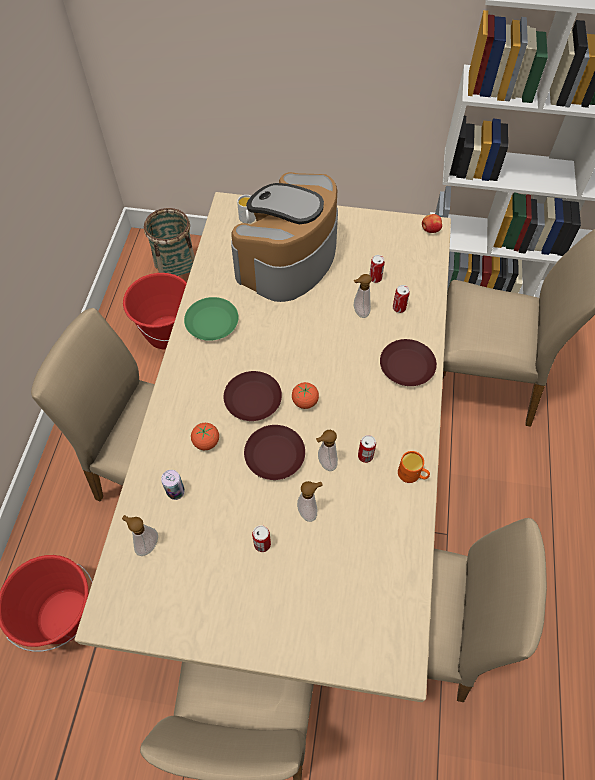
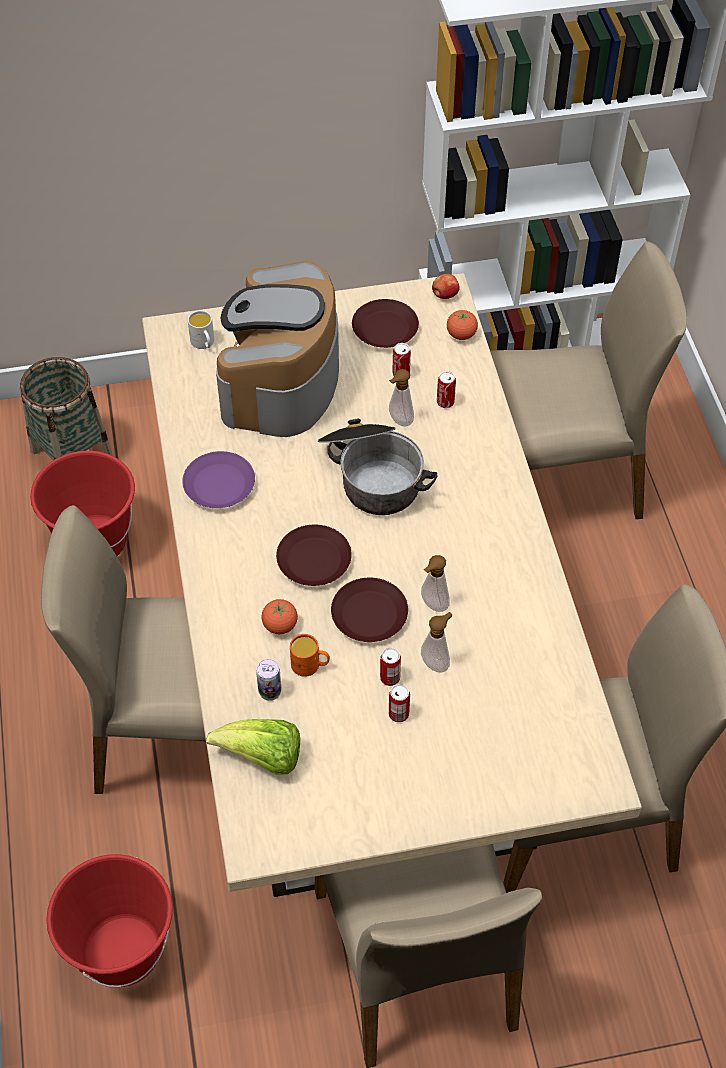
camera: 20 degrees left, 5 degrees down
(146, 544) = (263, 758): soap dispenser -> lettuce
(212, 323) = (220, 485): green plate -> purple plate
(305, 401) = (378, 544): tomato -> tomato (461, 335)
(323, 348) = (372, 475): none -> cooking pot
(365, 456) = (476, 583): can -> can (390, 678)
(407, 365) = (483, 467): brown plate -> brown plate (385, 328)
(412, 475) = (538, 587): orange mug -> orange mug (310, 665)

